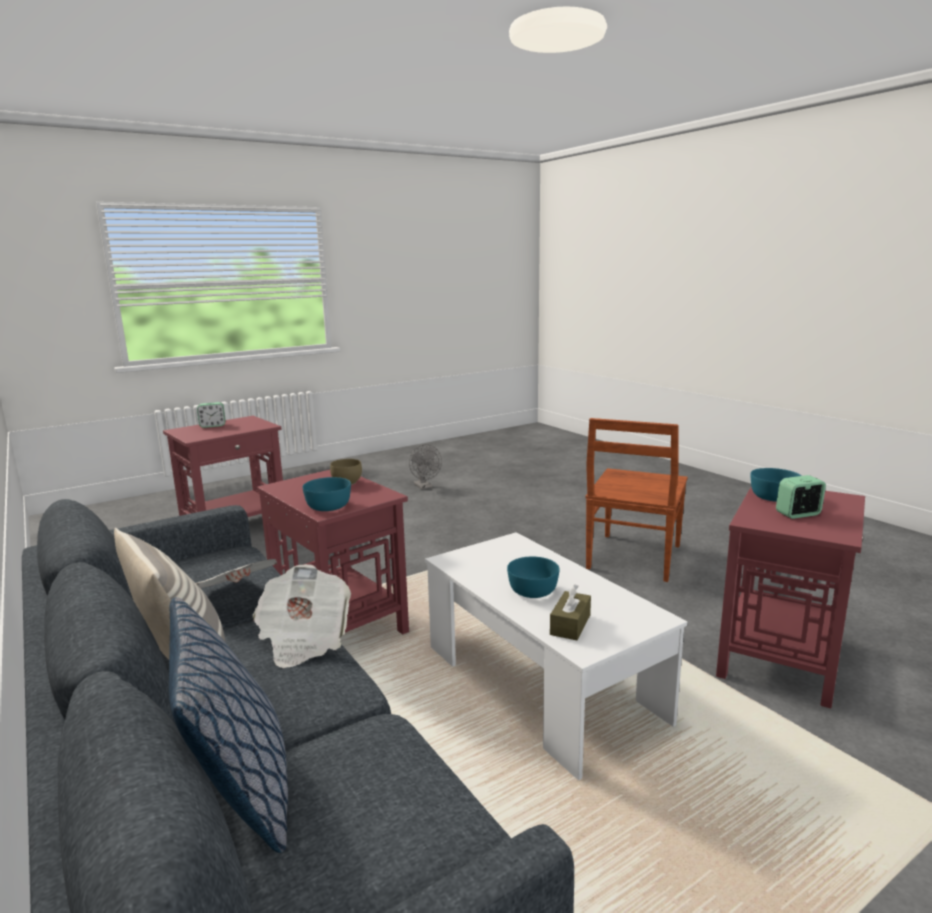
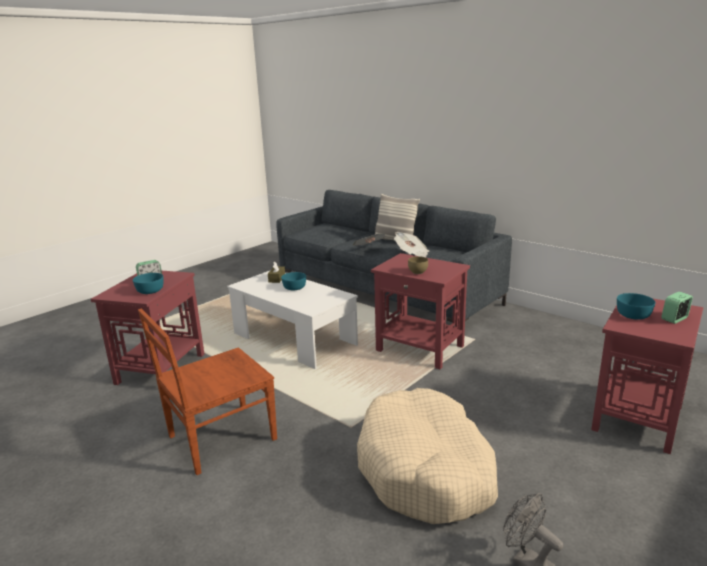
camera: 165 degrees right, 5 degrees up
(240, 793) = (350, 231): pillow -> none
(329, 506) = (406, 259): turquoise bowl -> turquoise bowl (633, 315)
(448, 520) = (426, 470): none -> beige dog bed
(633, 558) = (219, 439): brown chair -> brown chair turned 135 degrees counterclockwise

